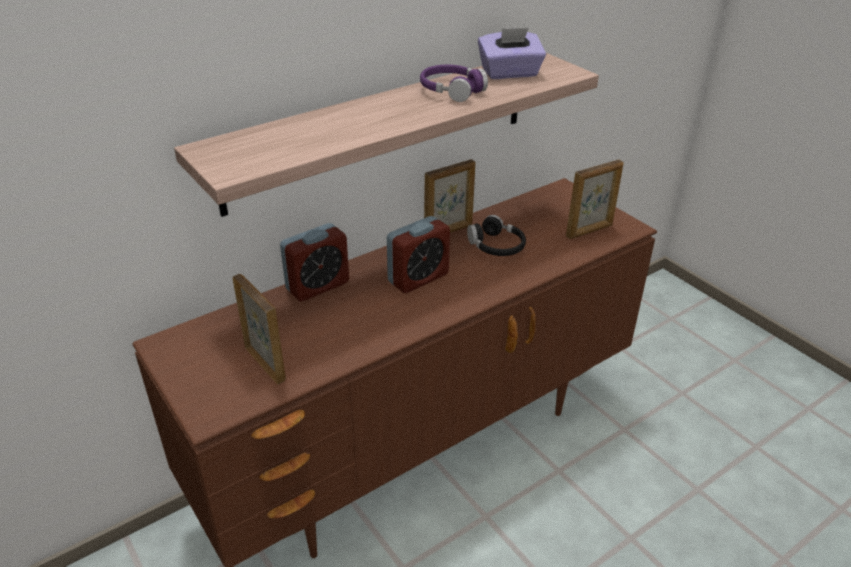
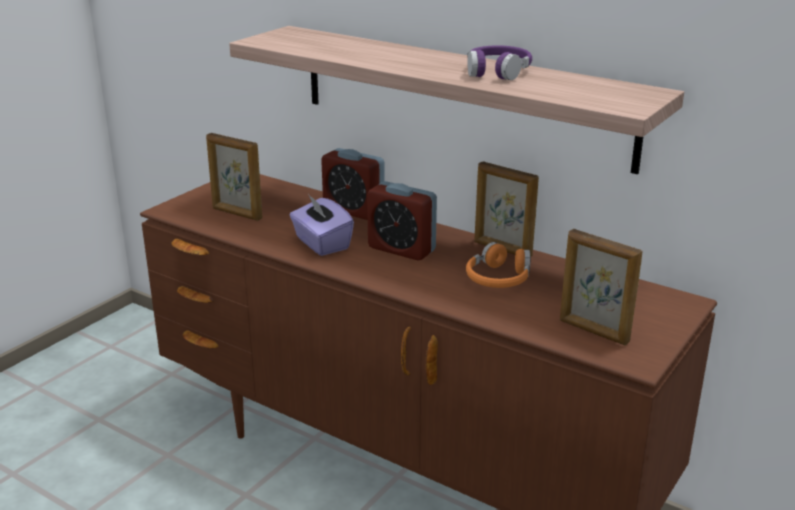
camera: 70 degrees right, 10 degrees down
(265, 363) = (236, 214): picture frame -> picture frame turned 90 degrees clockwise
(496, 246) = (498, 278): black headphones -> orange headphones
(510, 73) = (580, 85): purple tissue box -> purple tissue box (321, 244)

